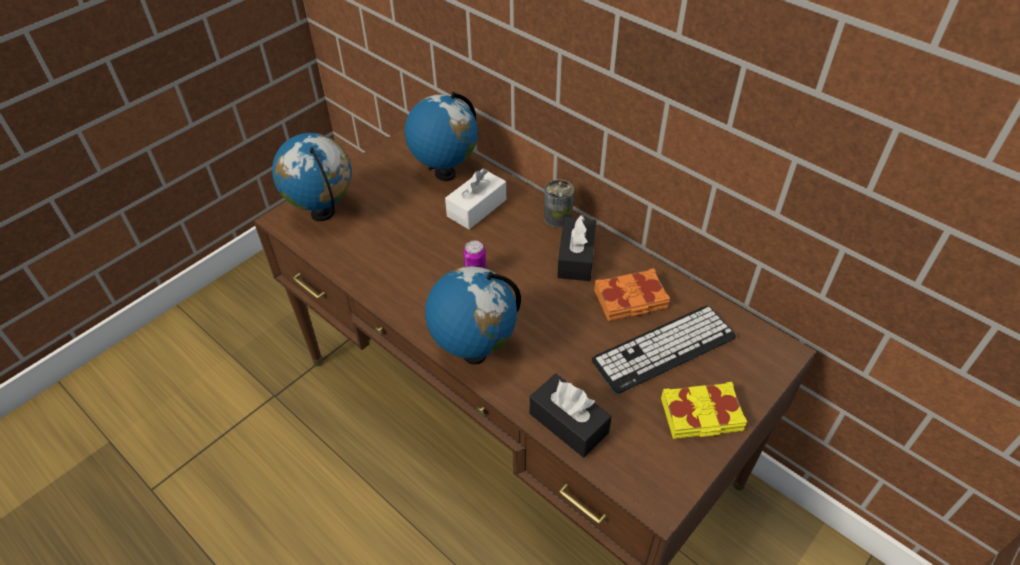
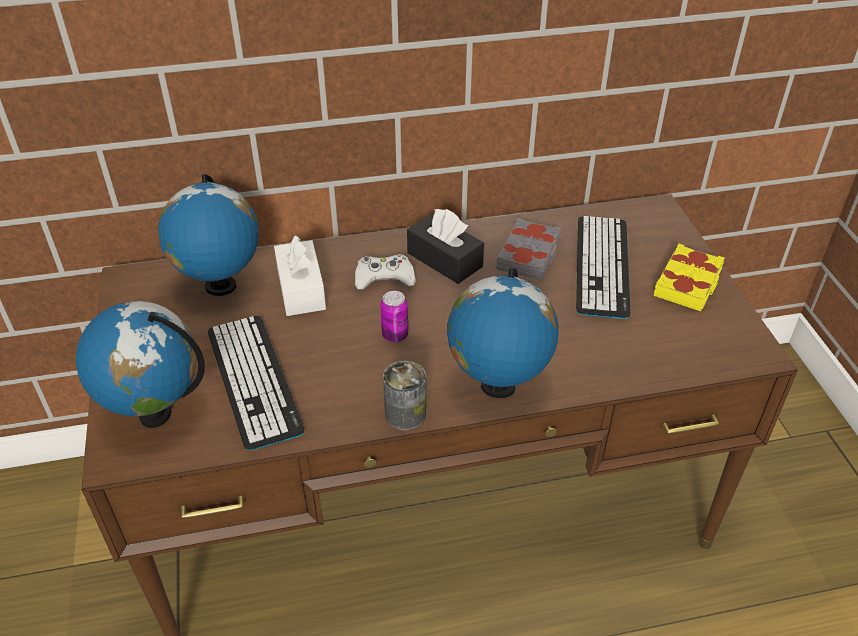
camera: 55 degrees left, 5 degrees down
(381, 235) = (253, 380): none -> keyboard
(526, 238) = (384, 278): none -> white game controller
(558, 217) = (380, 244): can -> can (405, 414)
(568, 423) = (636, 364): black tissue box -> none
(630, 300) = (529, 255): orange book -> grey book

